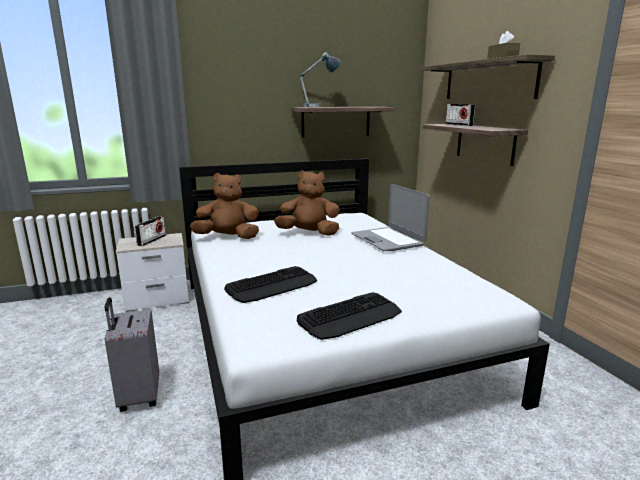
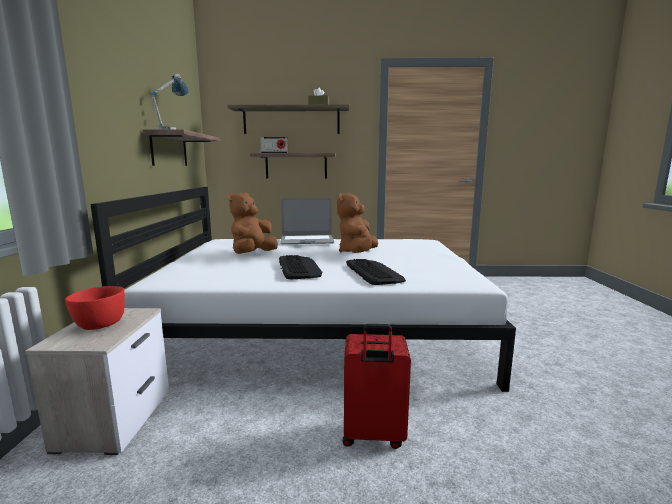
camera: 70 degrees left, 5 degrees down
(138, 397) = (373, 436): grey suitcase -> red suitcase
(151, 240) = (99, 325): radio -> red bowl
(228, 238) = (213, 277): brown plush toy -> brown plush toy (357, 253)
(350, 316) = (439, 262): keyboard -> keyboard (299, 268)

